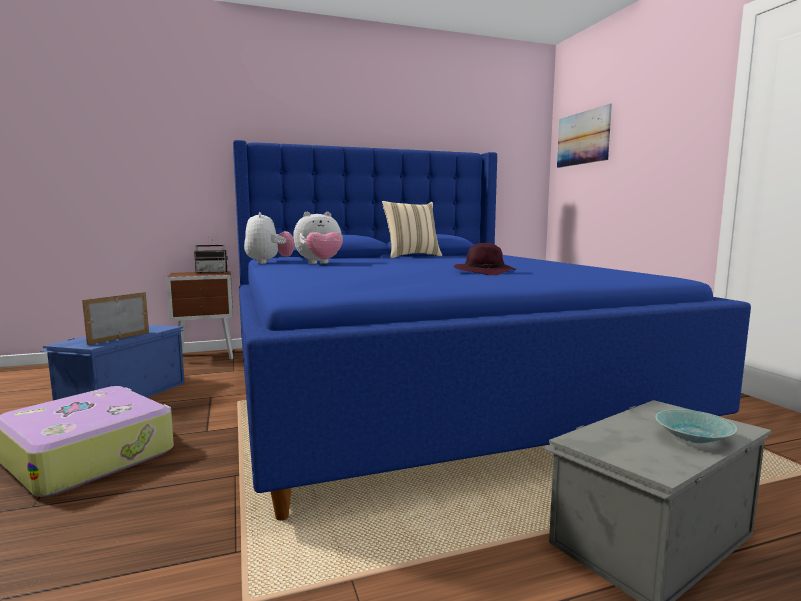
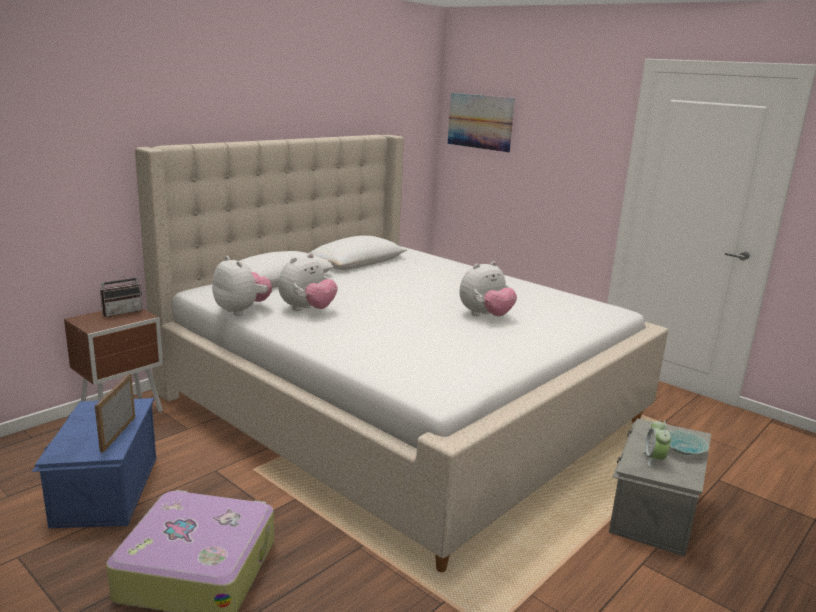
camera: 30 degrees left, 10 degrees up
(411, 256) = (352, 271): beige pillow -> none
(424, 383) = (400, 407): blue bed -> beige bed
(485, 272) = (485, 316): purple hat -> plush toy
(627, 438) = (654, 459): none -> alarm clock

